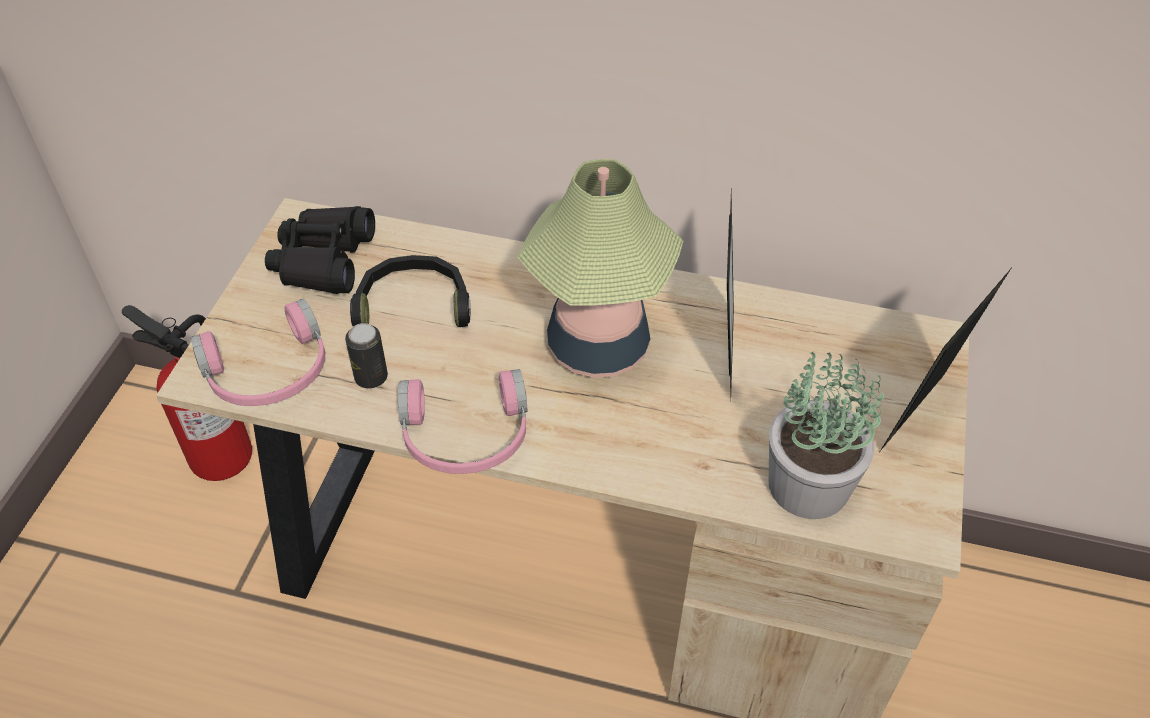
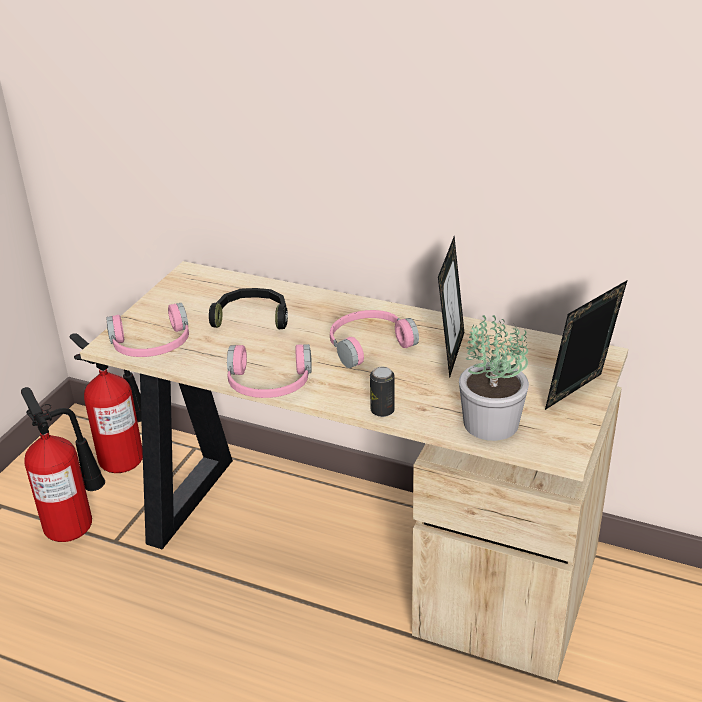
camera: 10 degrees right, 15 degrees down
(174, 572) = (75, 525): none -> fire extinguisher
(323, 260) = (200, 292): black binoculars -> none
(371, 377) = (216, 351): can -> can (382, 410)
(598, 345) = (368, 344): table lamp -> pink headphones

